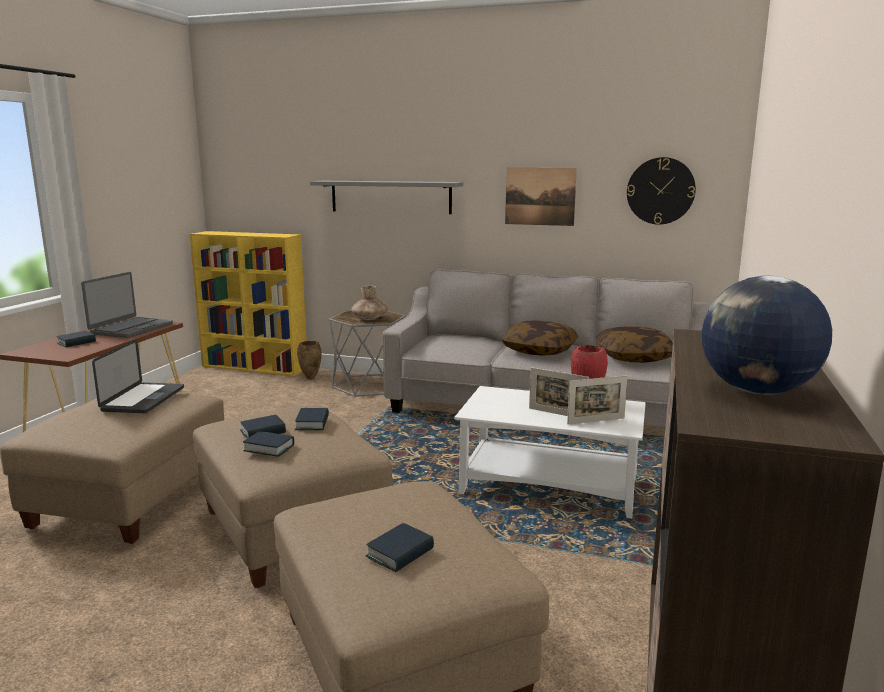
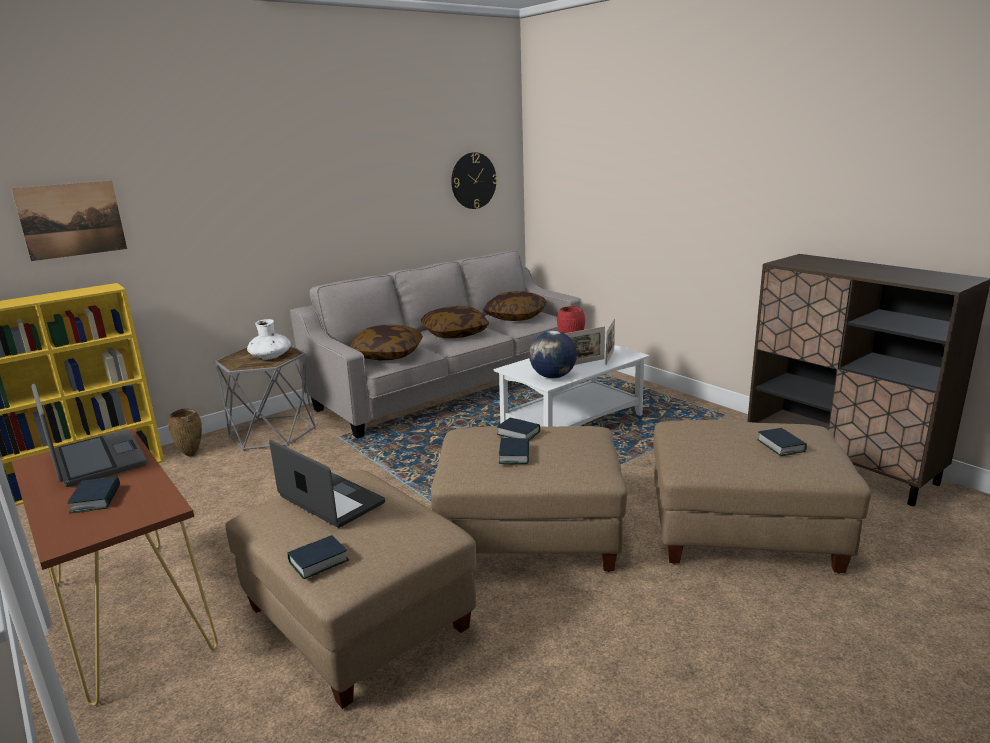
camera: 55 degrees left, 5 degrees up
(269, 448) = (558, 458): book -> book (318, 561)
(369, 318) = (270, 357): brown vase -> white vase
(390, 197) = (234, 216): grey shelf -> none
(448, 346) = (387, 354): none -> pillow
(540, 196) = (386, 196): picture -> picture (72, 220)
(757, 391) = (899, 274): globe -> globe (553, 377)

